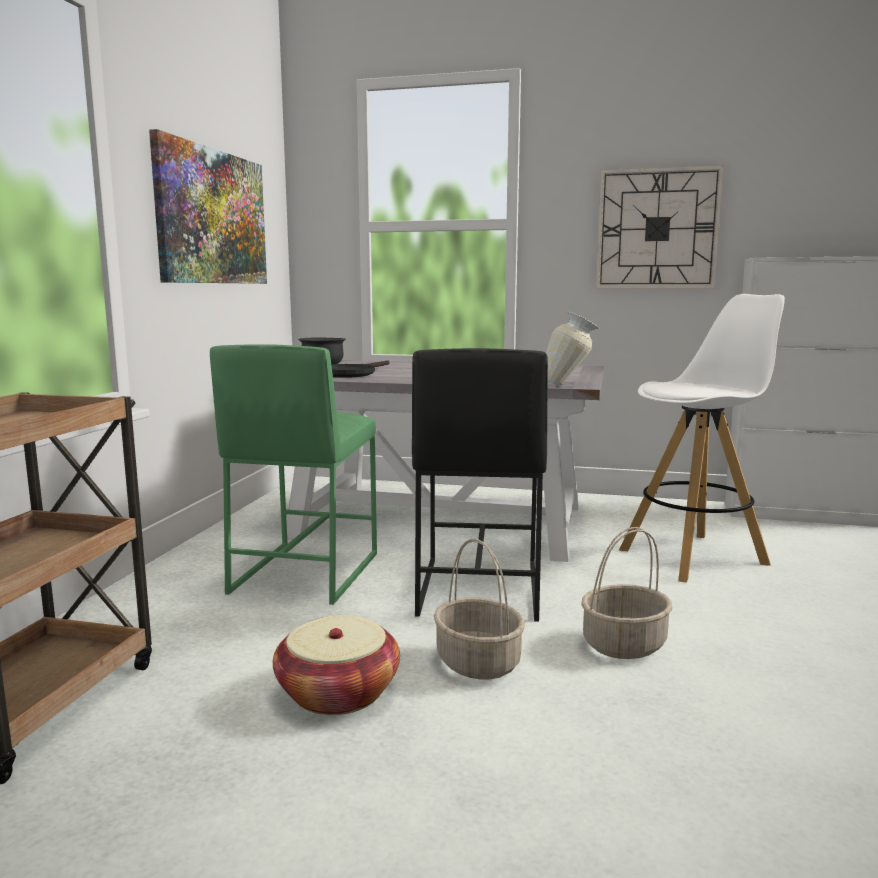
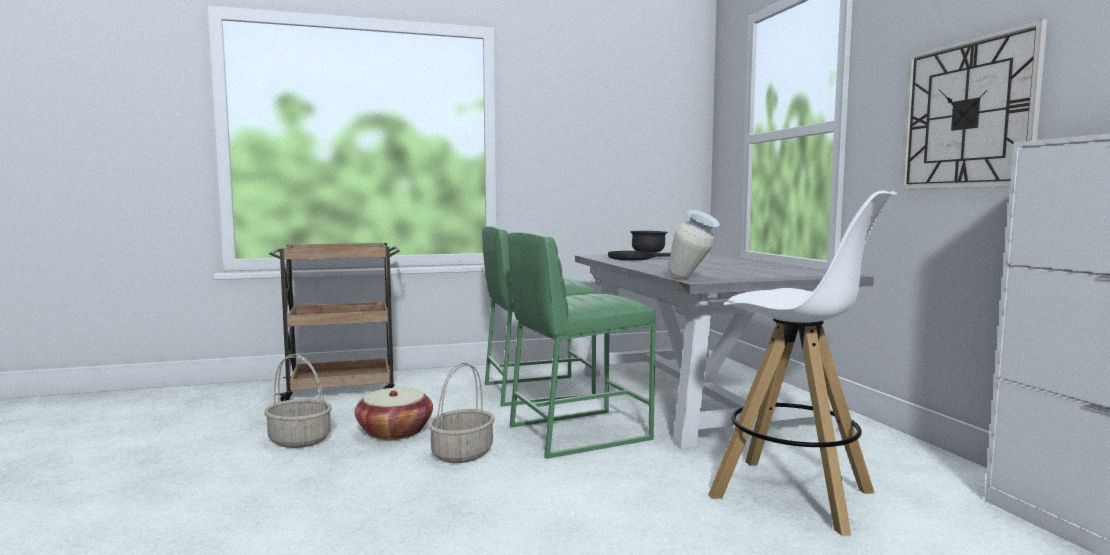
camera: 60 degrees right, 5 degrees down
(212, 217) = (601, 144): picture -> none
(477, 588) = (577, 432): black stool -> green stool
(624, 644) = (540, 490): basket -> basket (300, 440)

